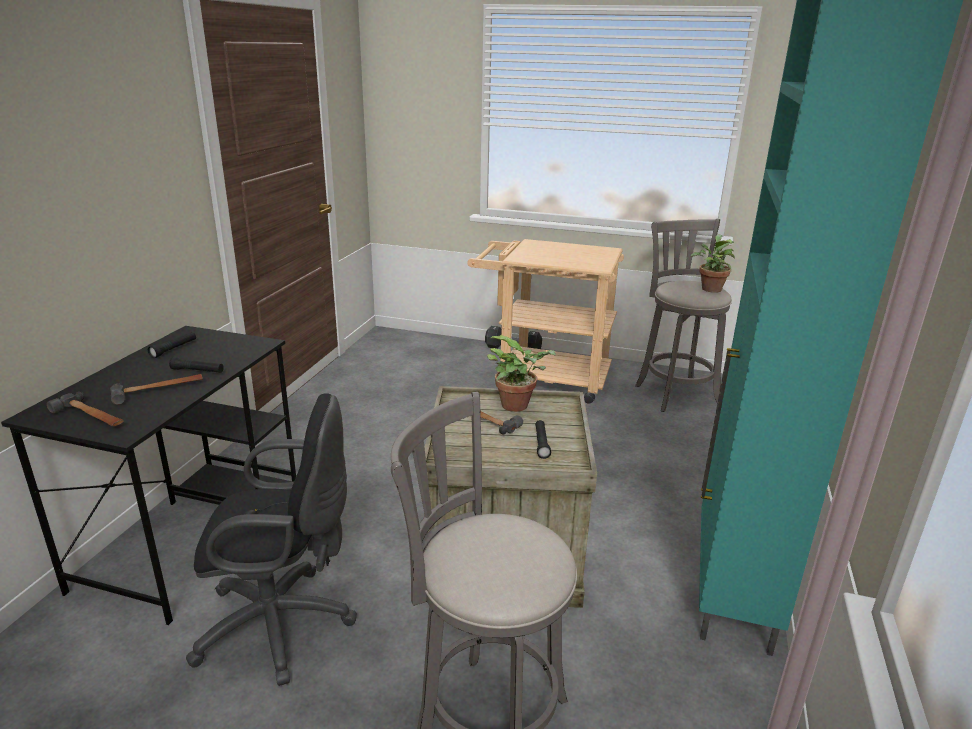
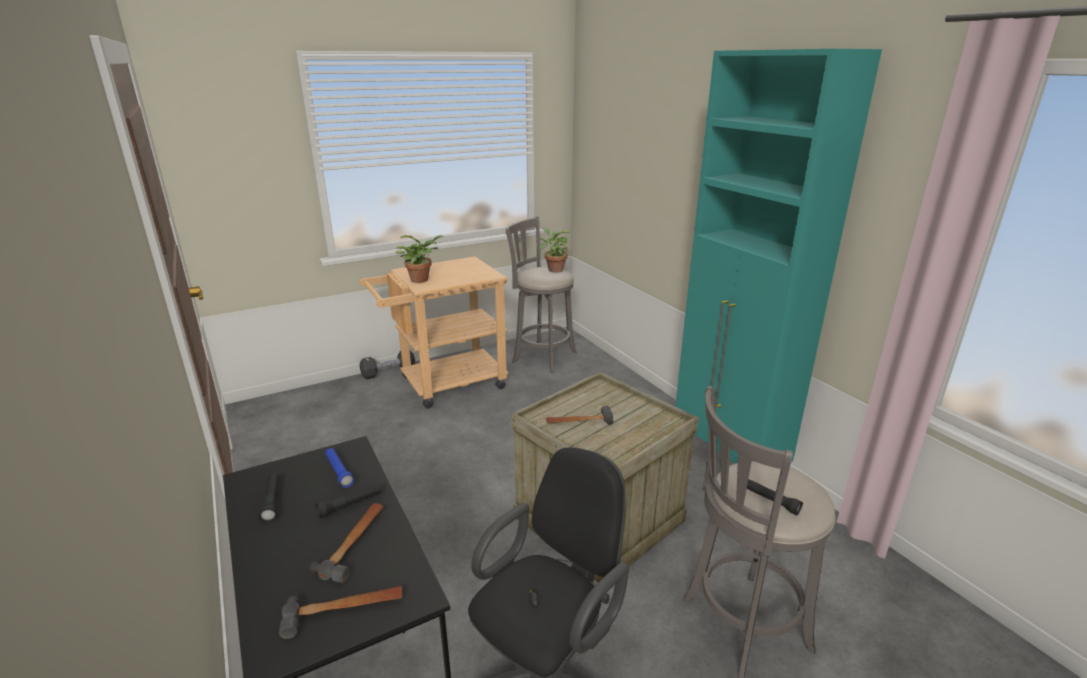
camera: 45 degrees left, 0 degrees up
(230, 351) = (339, 472): none -> blue flashlight
(518, 406) = (580, 400): potted plant -> potted plant (421, 279)
(541, 443) = (638, 417): black flashlight -> black flashlight (769, 500)

